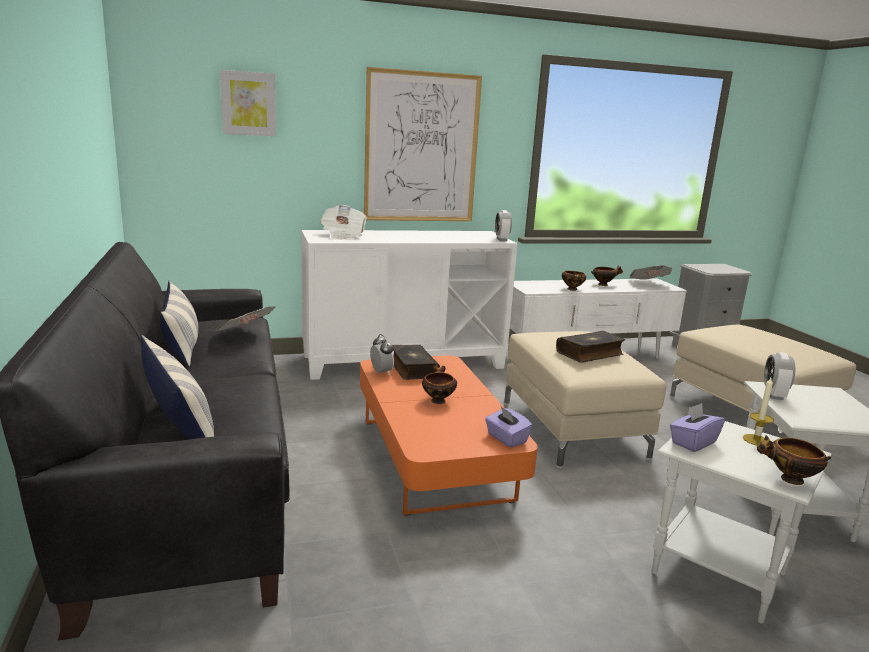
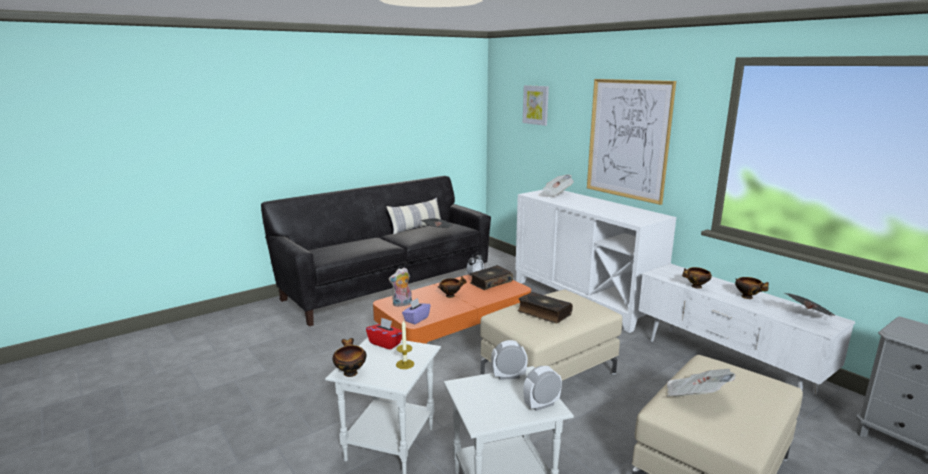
camera: 70 degrees right, 0 degrees up
(179, 422) = (335, 246): pillow -> none
(442, 439) = (402, 304): none -> plush toy
(502, 239) = (642, 222): alarm clock -> alarm clock (541, 405)
(693, 442) = (385, 343): purple tissue box -> red tissue box
(771, 350) = (695, 397): none -> newspaper

